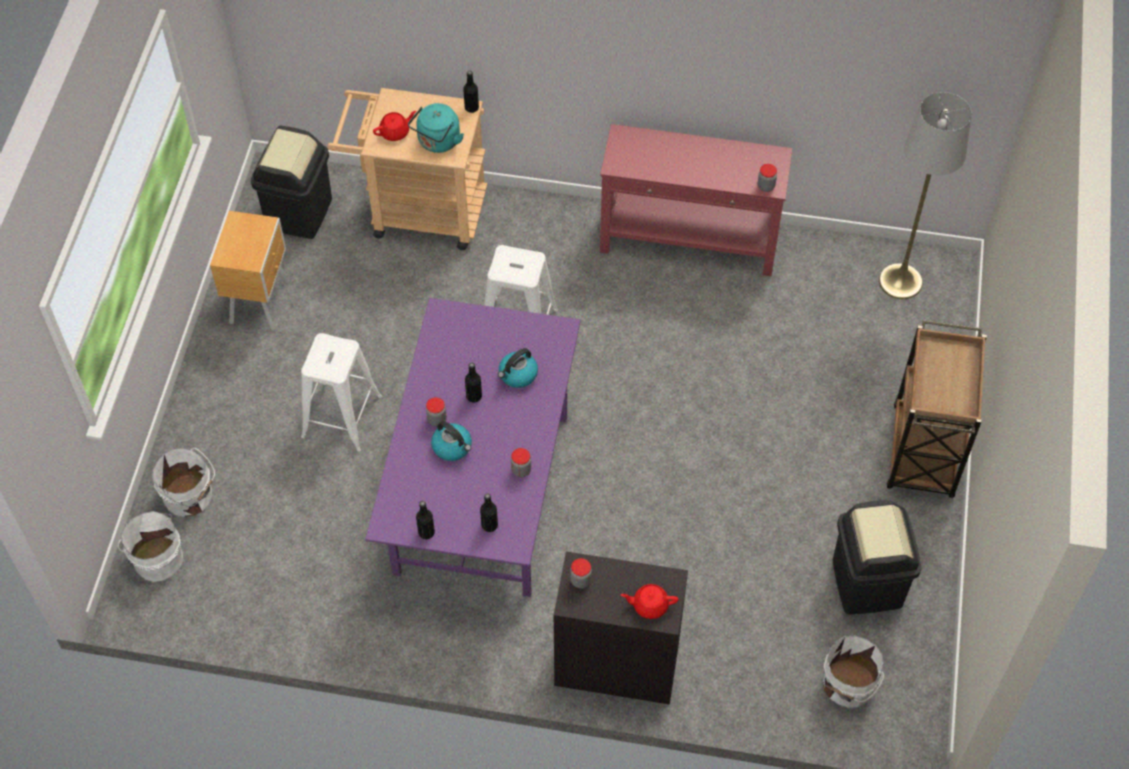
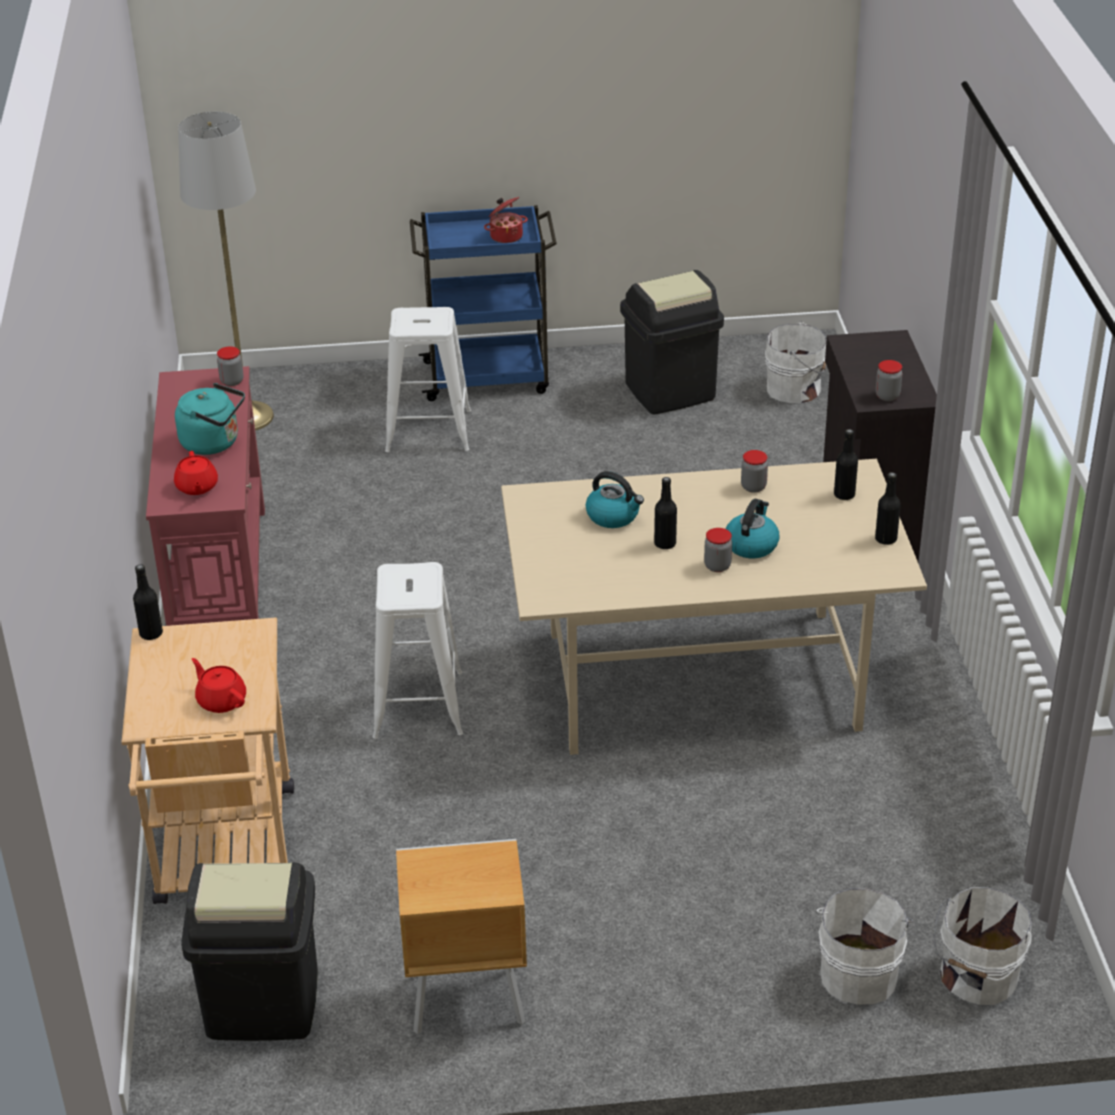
camera: 105 degrees left, 20 degrees down
(341, 416) = (643, 843): white stool -> white stool (429, 431)
(437, 142) = (232, 652): turquoise kettle -> turquoise kettle (214, 443)
(481, 492) = (700, 681): purple dining table -> beige dining table
(649, 605) = (886, 350): red teapot -> red teapot (196, 487)
(922, 454) = (488, 377): brown cart -> blue cart
(943, 394) = (506, 236): none -> cooking pot

